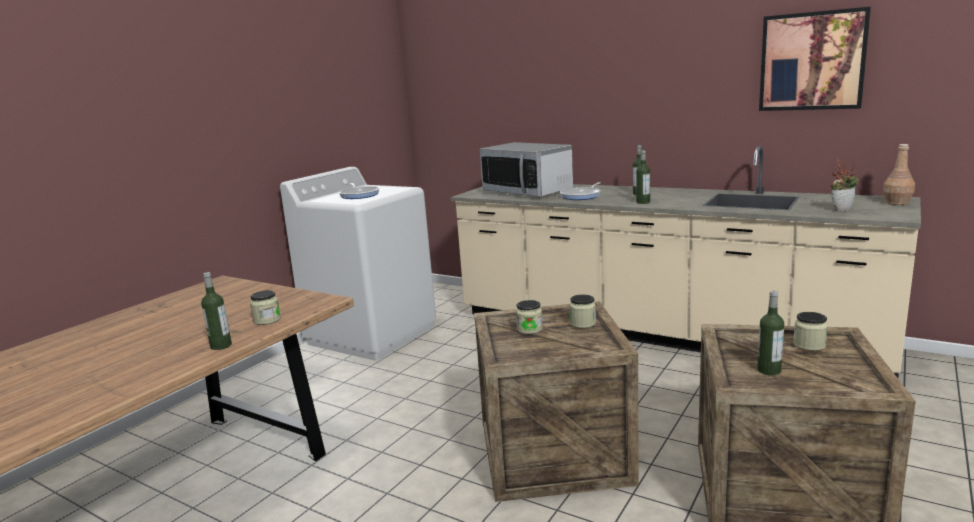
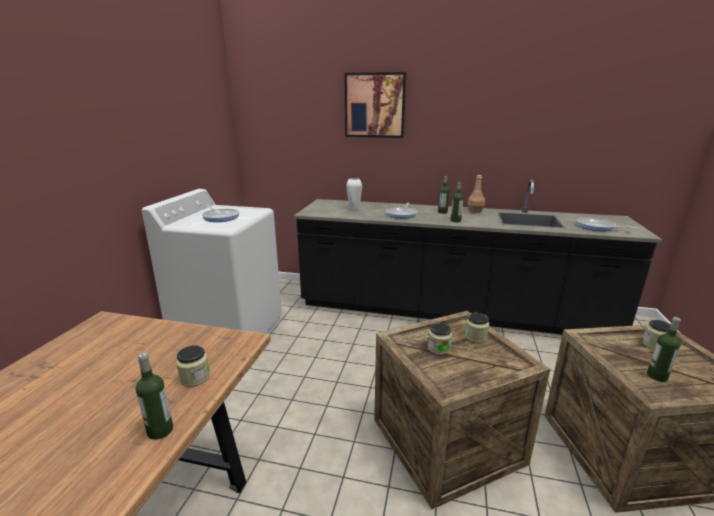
camera: 20 degrees left, 5 degrees up
(527, 192) = (354, 210): microwave -> white vase
(657, 333) = (450, 312): beige counter -> black counter
(812, 61) = (567, 120): picture -> picture (375, 105)
(841, 209) = (597, 227): potted plant -> frying pan
(897, 203) = (622, 221): brown bottle -> brown bottle (475, 211)

